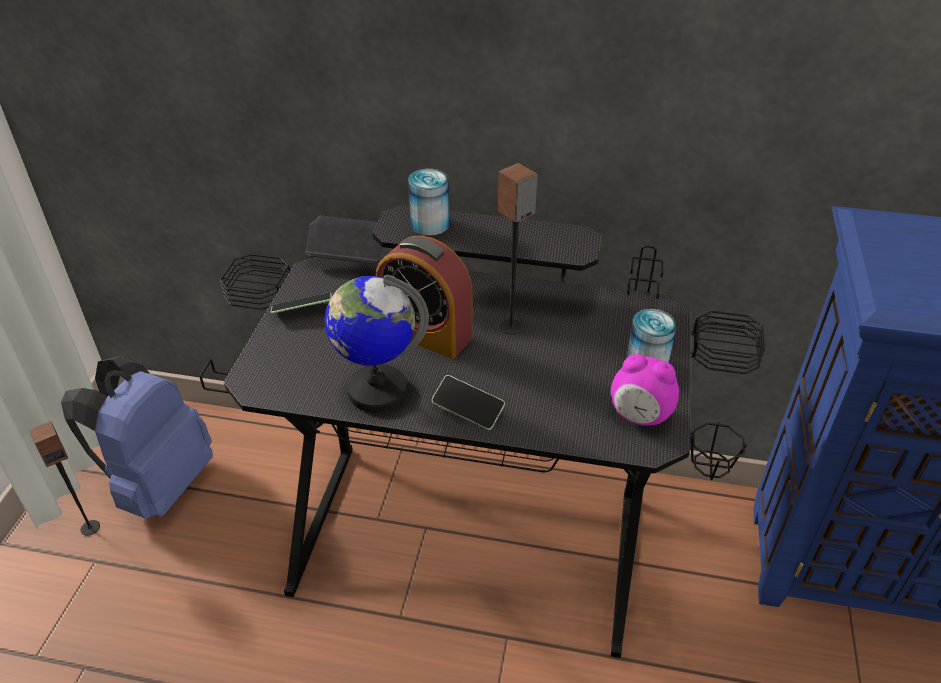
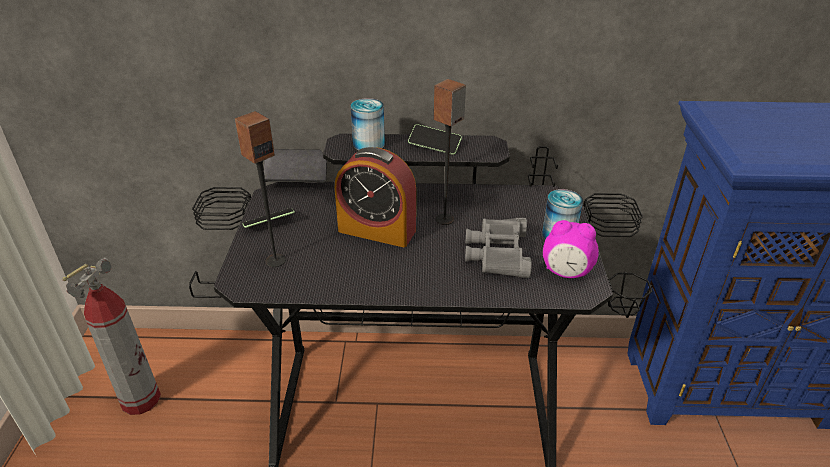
camera: 10 degrees left, 5 degrees down
(90, 527) = (83, 444): speaker -> speaker (275, 260)
(159, 484) = (141, 399): blue backpack -> fire extinguisher
(377, 390) = (348, 277): globe -> none
(468, 409) = (428, 283): phone -> phone (434, 146)
(562, 379) = (497, 253): none -> grey binoculars

